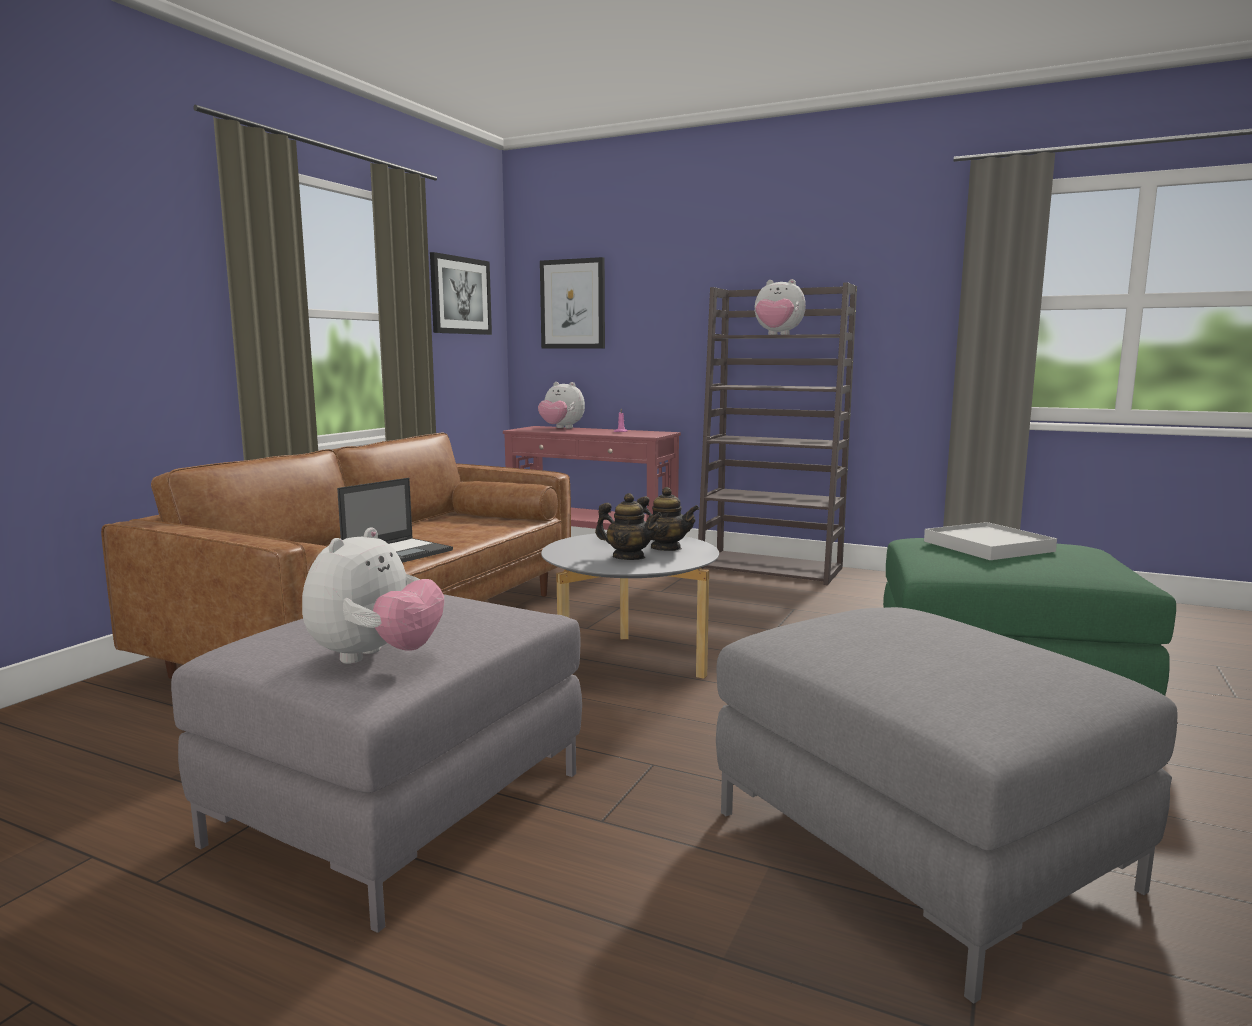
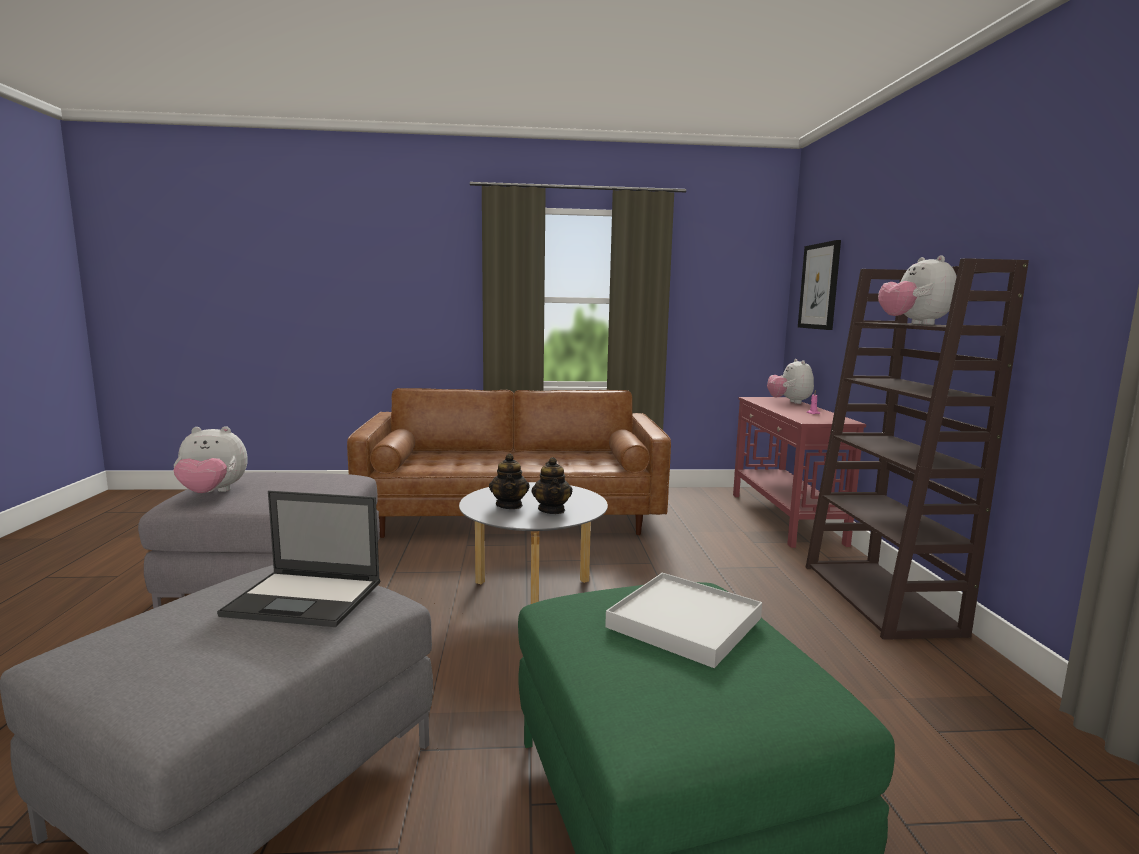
camera: 60 degrees right, 0 degrees up
(398, 553) = (482, 463): laptop -> laptop (306, 598)
(460, 295) = (722, 281): picture -> none

